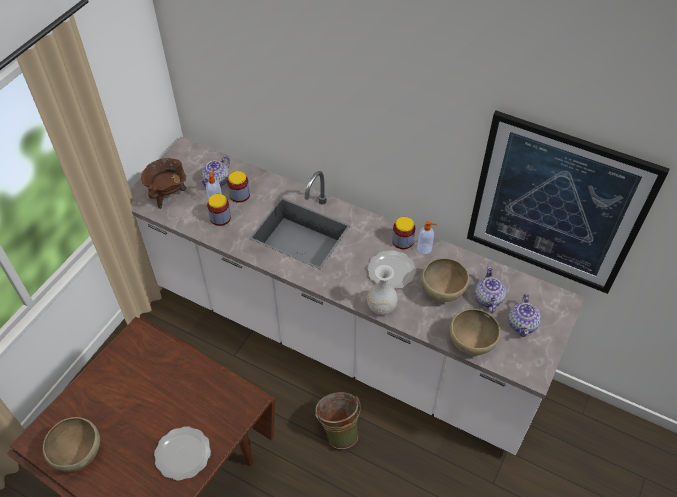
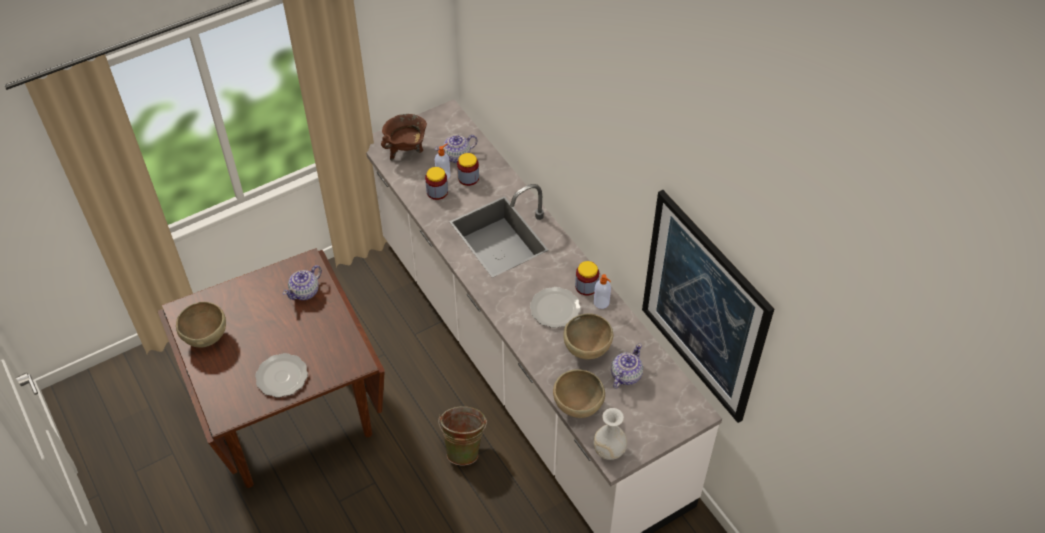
camera: 30 degrees right, 0 degrees up
(381, 307) = (521, 336): white vase -> white vase (608, 450)
(522, 324) = (640, 413): teapot -> teapot (305, 292)

